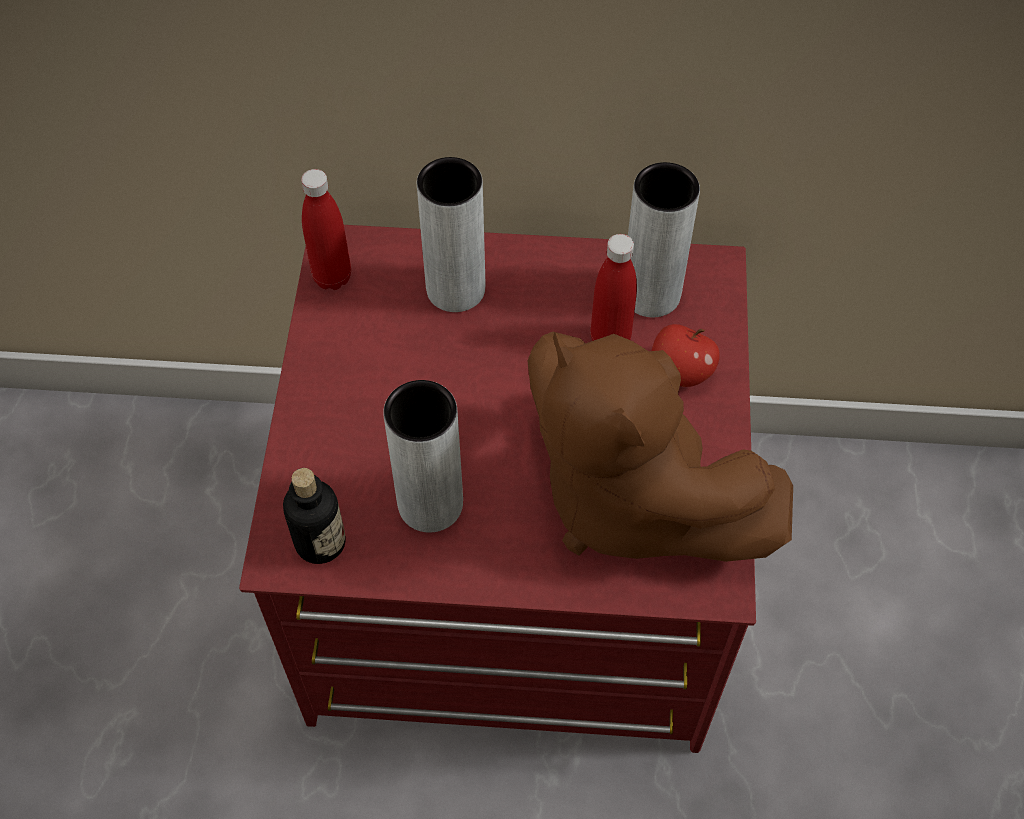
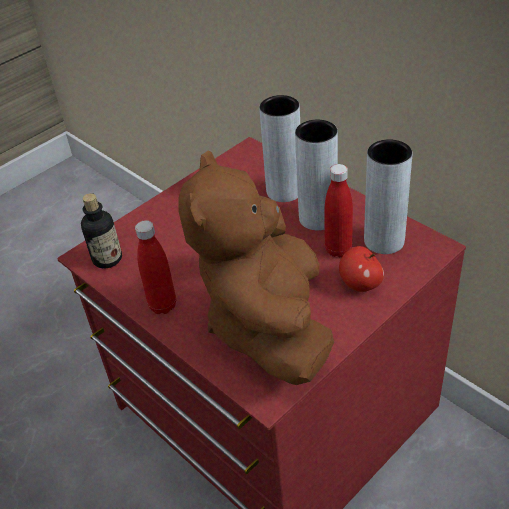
camera: 45 degrees right, 15 degrees down
(332, 277) = (234, 160): red bottle -> red bottle (163, 306)
(430, 504) = (170, 271): grey vase -> grey vase (318, 218)

